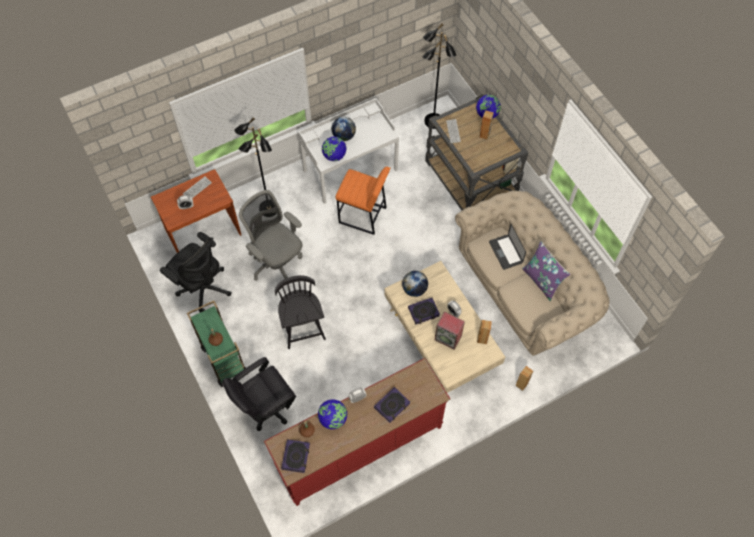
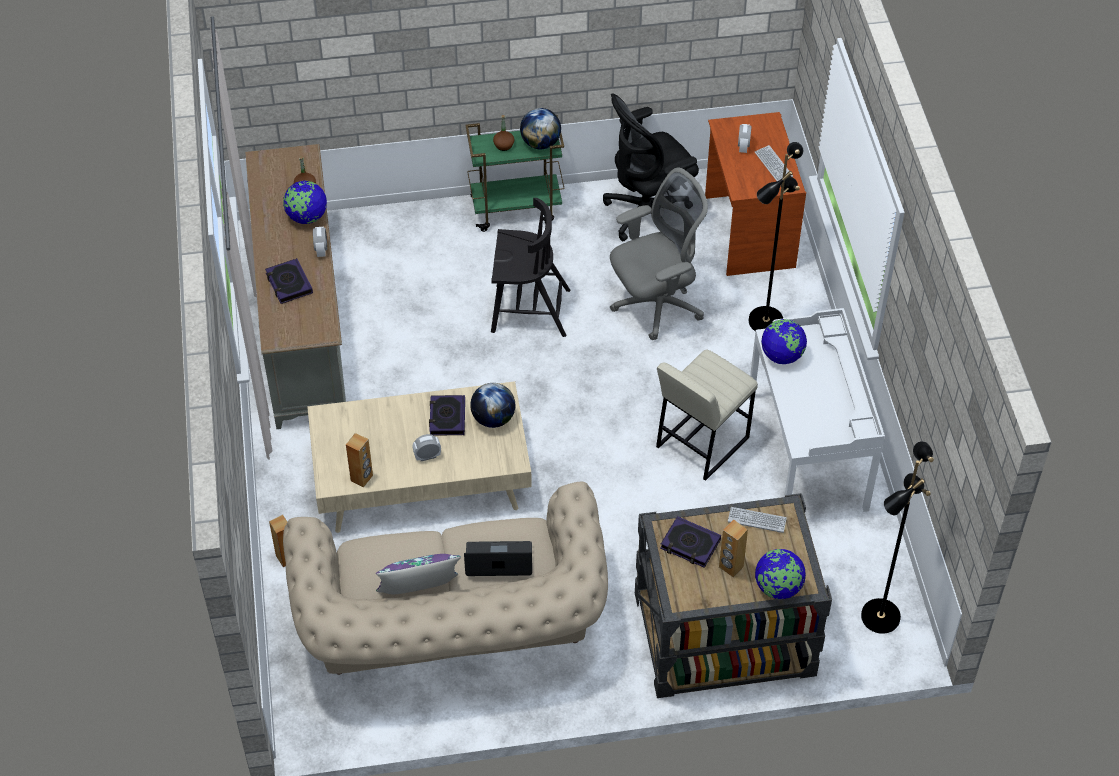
camera: 110 degrees right, 10 degrees down
(266, 411) = (412, 239): black office chair -> none
(296, 457) = (277, 168): book -> book (690, 545)
(344, 136) = (821, 380): globe -> globe (540, 143)
(359, 446) = (304, 326): red cabinet -> grey cabinet
(364, 215) = (701, 444): orange chair -> beige chair
(448, 338) = (387, 435): speaker -> none

